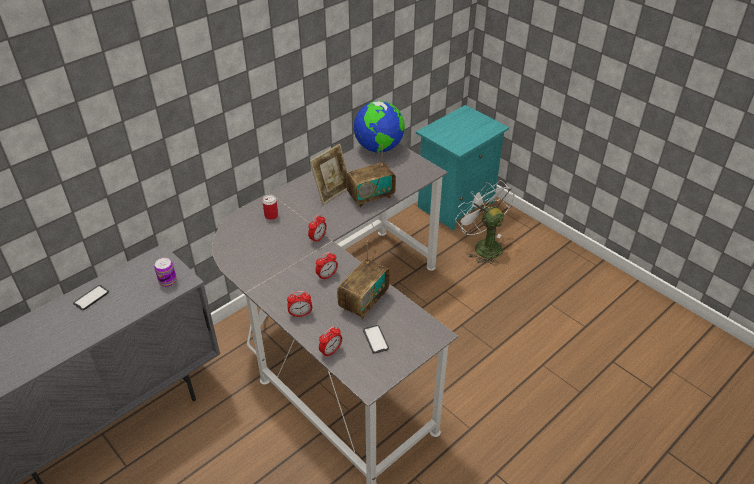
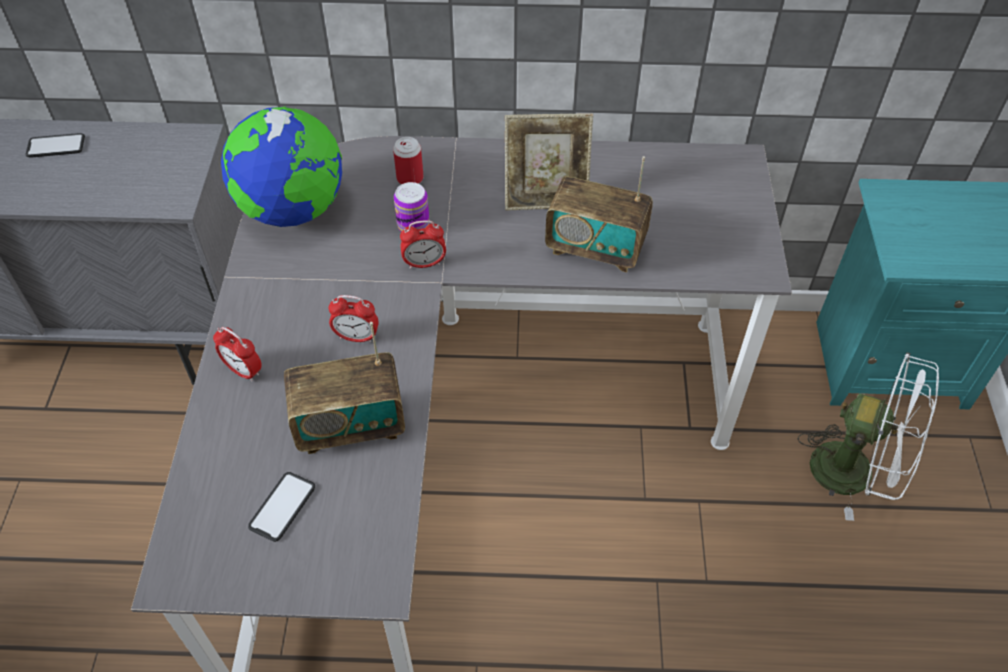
camera: 45 degrees right, 10 degrees up
(168, 281) = (156, 186): can -> can (413, 226)
(331, 351) = (201, 469): alarm clock -> none
(379, 148) = (721, 168): globe -> globe (293, 210)
(483, 246) = (856, 472): white fan -> white fan turned 105 degrees clockwise

